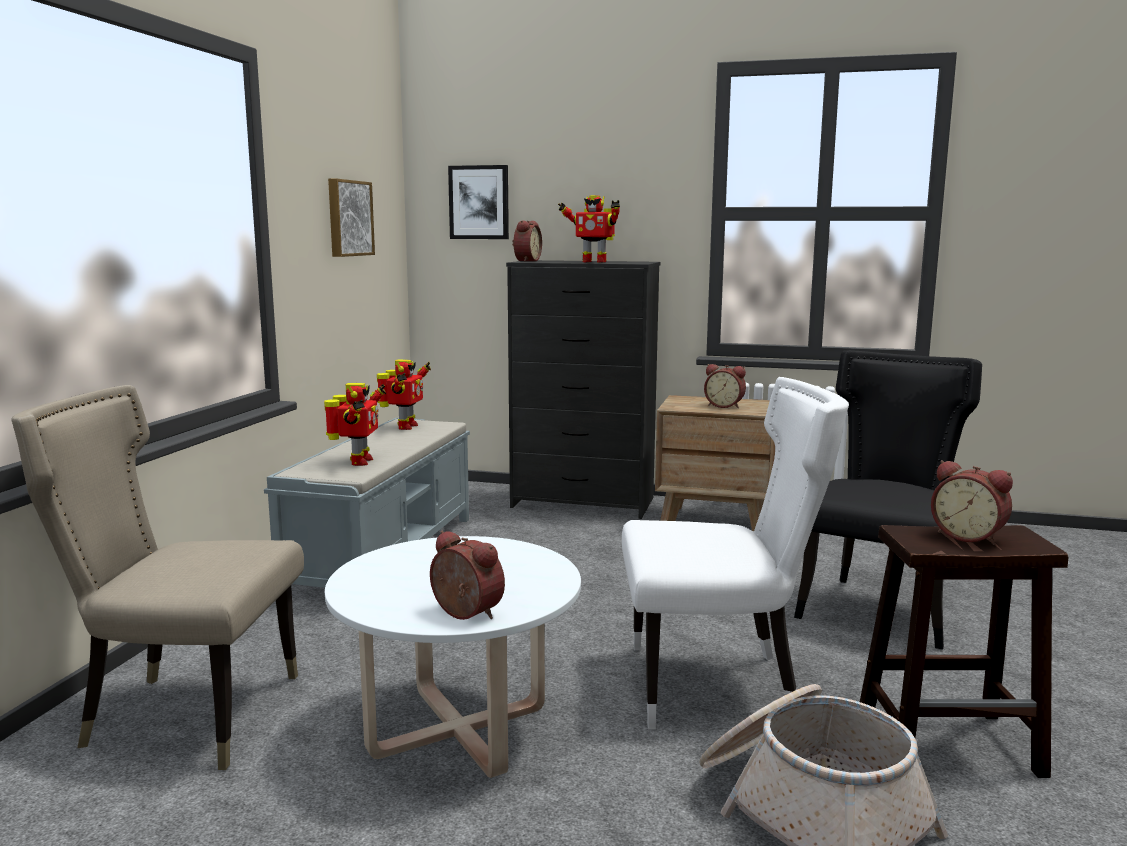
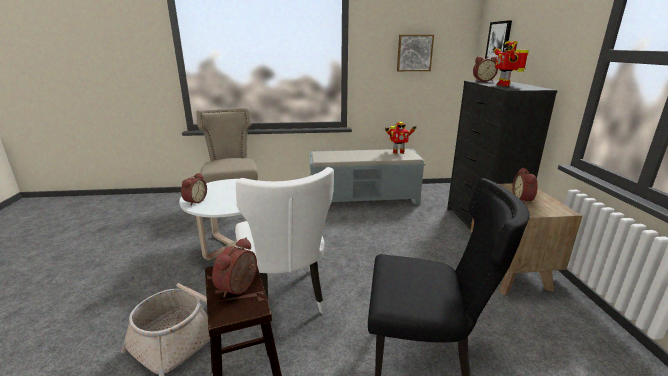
camera: 70 degrees right, 10 degrees up
(358, 462) = (337, 156): toy robot -> none

